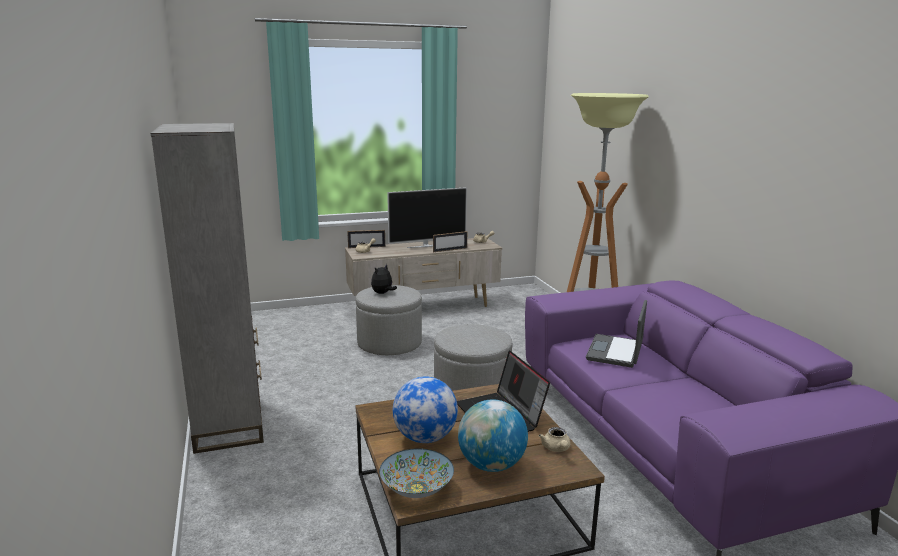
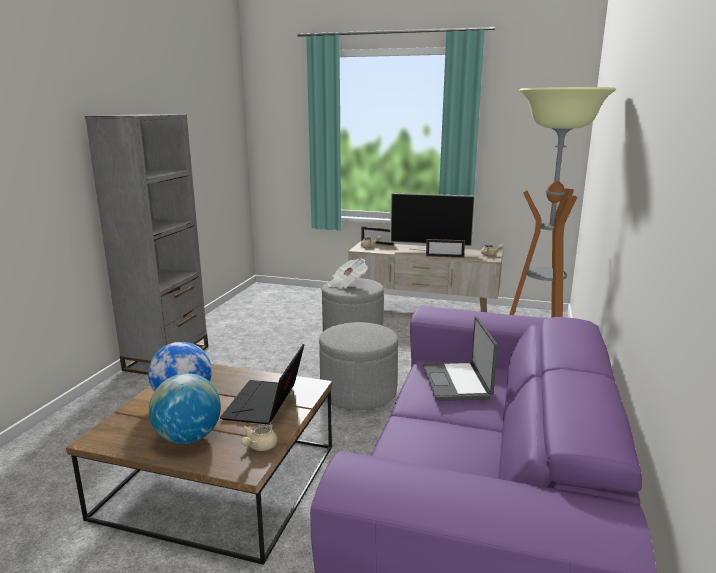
camera: 35 degrees right, 0 degrees up
(383, 293) = (347, 284): plush toy -> newspaper
(416, 489) = (112, 432): bowl -> none
(616, 352) = (457, 382): laptop -> laptop turned 60 degrees counterclockwise

